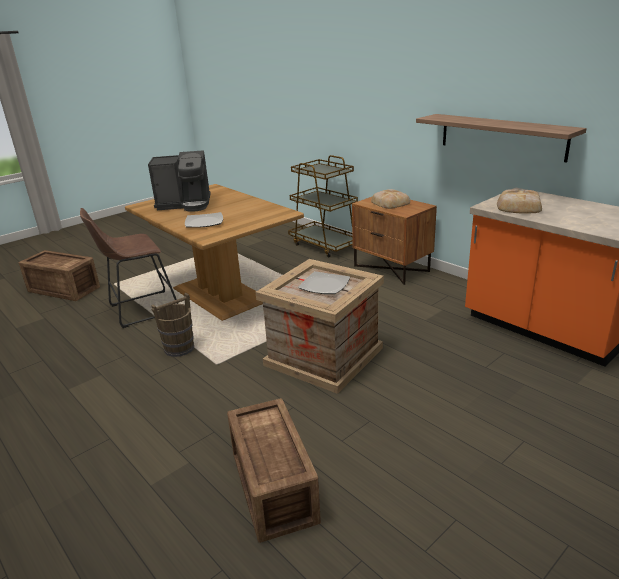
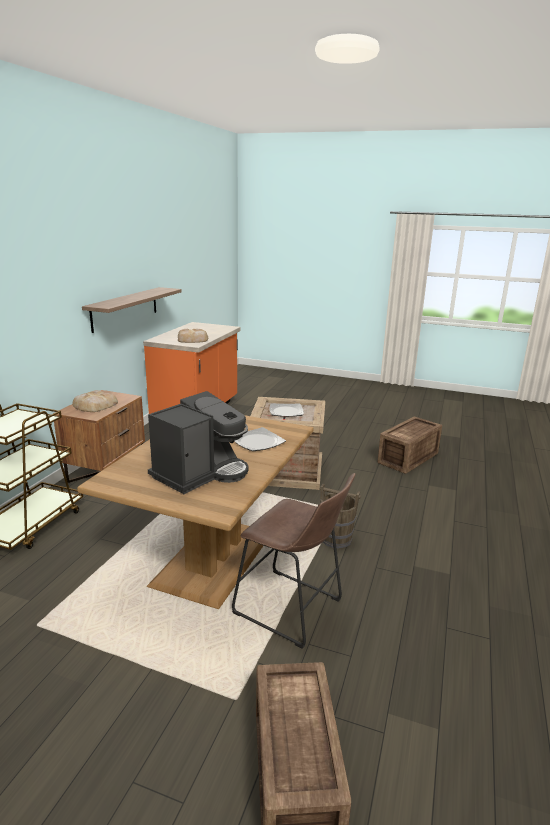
camera: 120 degrees left, 5 degrees down
(185, 204) = (200, 473): coffee machine -> coffee machine turned 75 degrees clockwise

